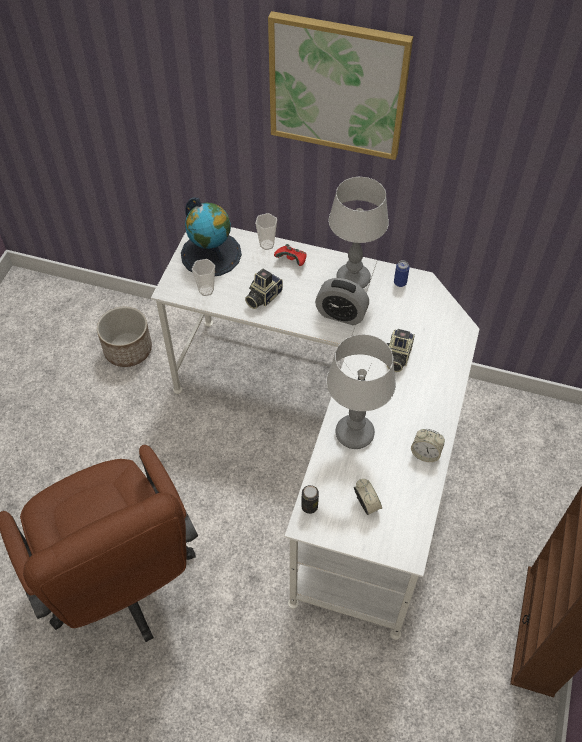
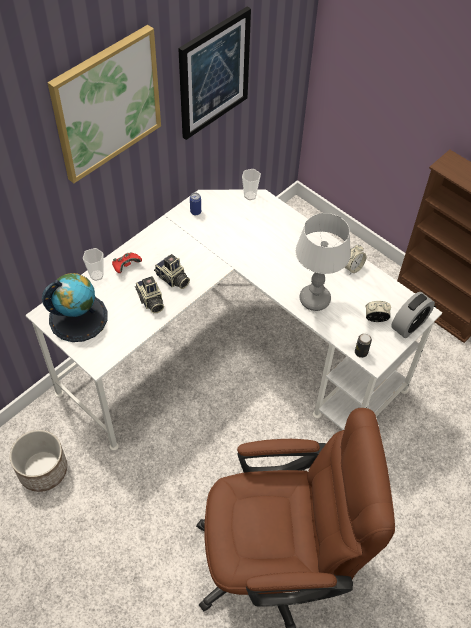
camera: 65 degrees left, 0 degrees up
(206, 290) = (116, 336): cup -> cup (250, 195)
(341, 314) = (202, 259): alarm clock -> alarm clock (409, 325)
(354, 279) = (173, 237): table lamp -> none
(397, 357) = (262, 245): camera -> camera (172, 279)
(497, 161) = (213, 73): none -> picture

